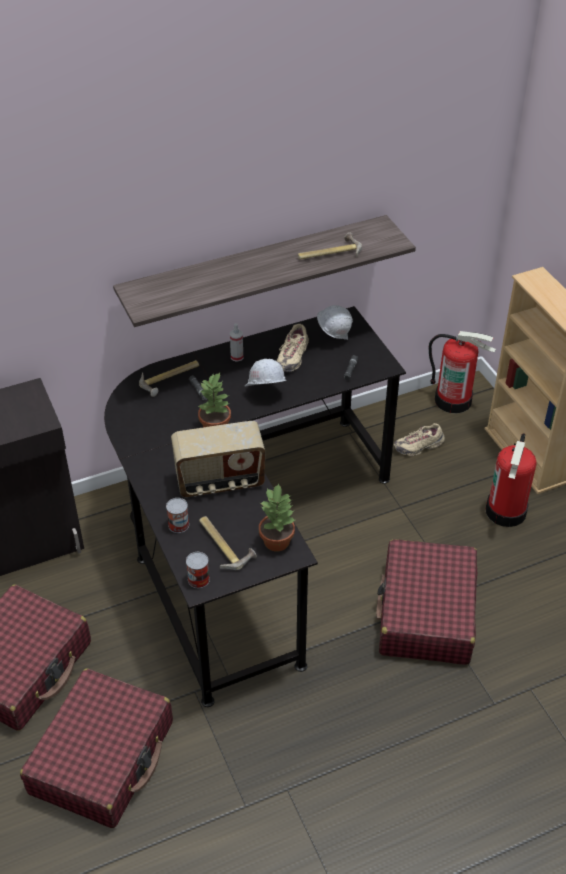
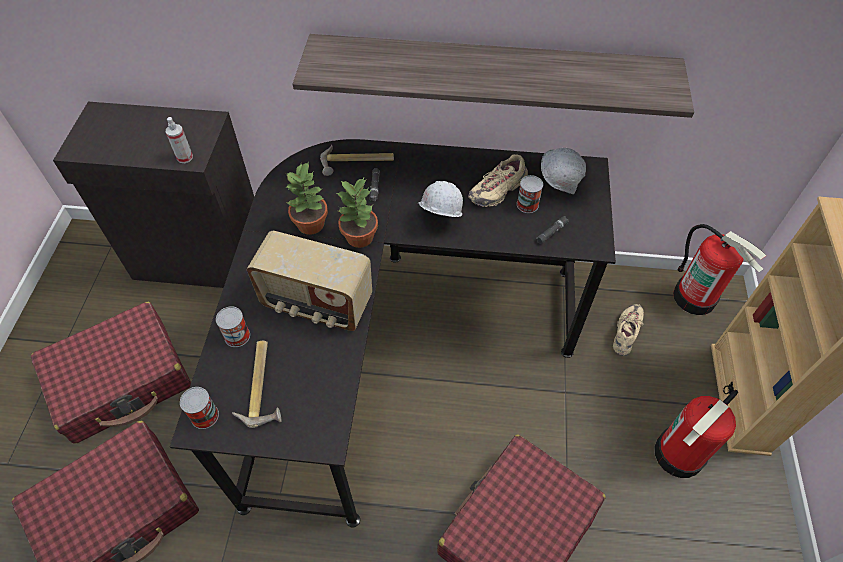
camera: 30 degrees right, 10 degrees up
(237, 357) = (440, 166): spray bottle -> spray bottle (185, 157)
(277, 541) = (320, 412): potted plant -> potted plant (311, 224)
(320, 358) = (527, 204): none -> can
(329, 253) = (576, 81): hammer -> none
(419, 446) = (626, 333): beige shoe -> beige shoe turned 105 degrees clockwise

